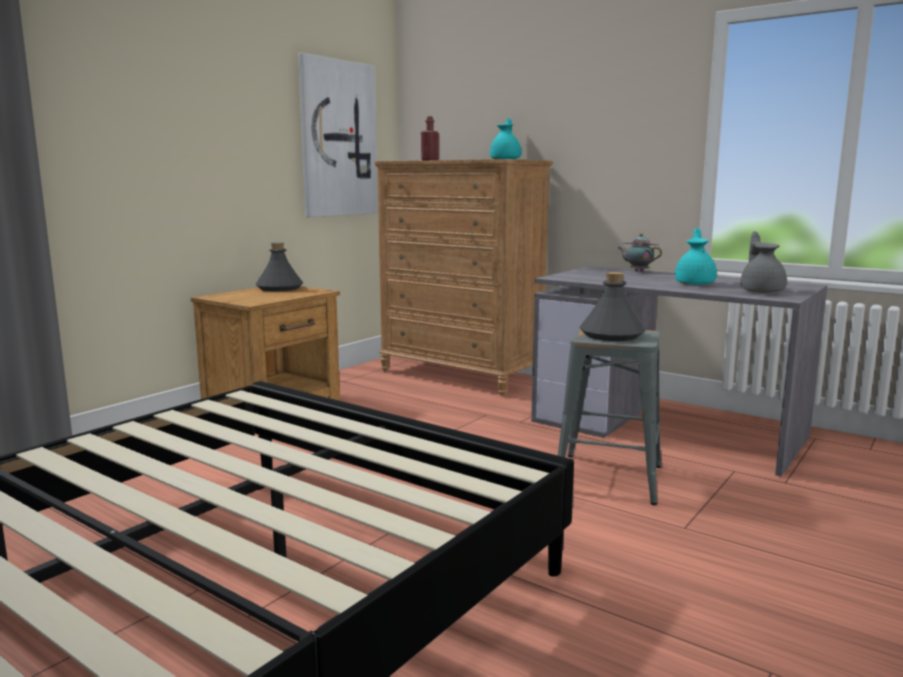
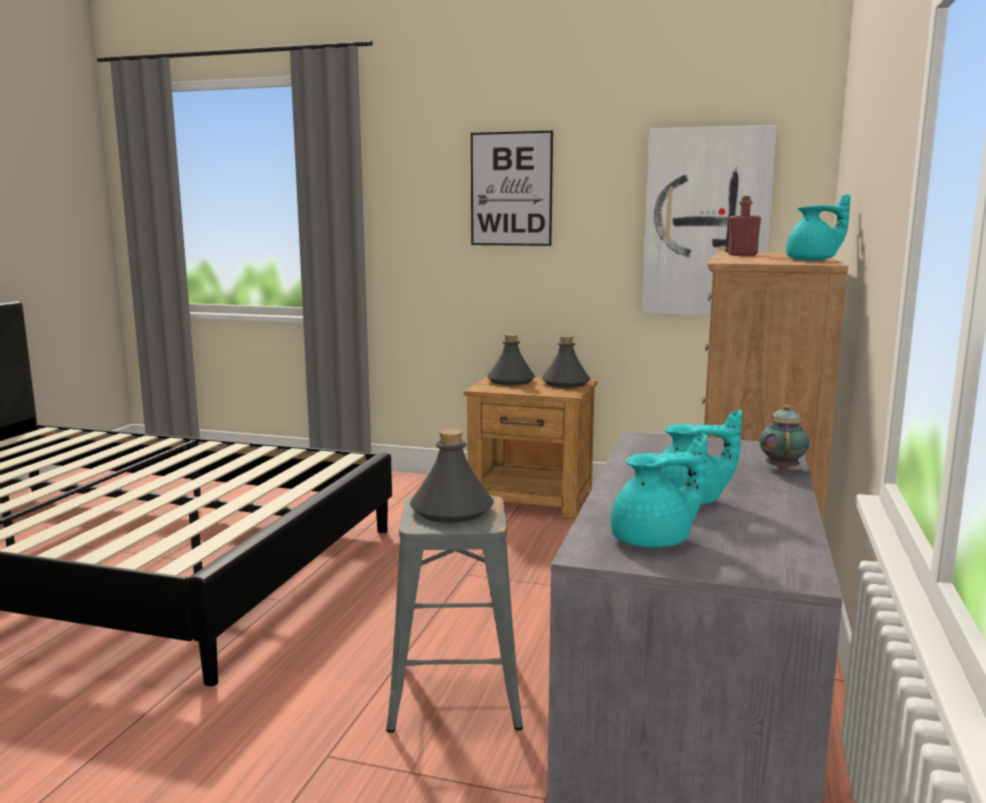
camera: 70 degrees right, 0 degrees up
(190, 94) = (511, 189): none -> picture
(238, 295) = (511, 381): none -> grey bottle
(761, 291) = (654, 541): grey teapot -> turquoise teapot

